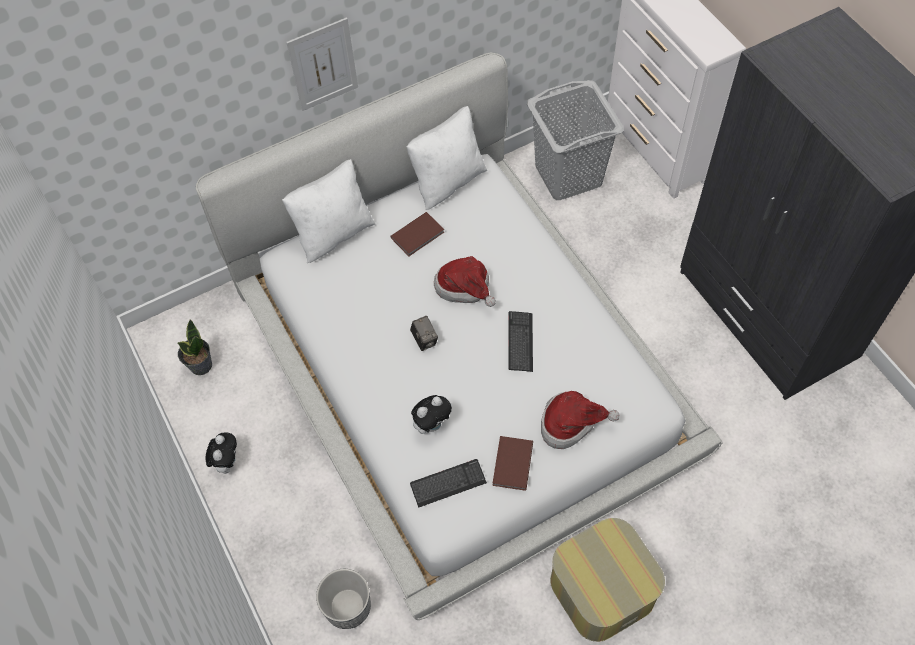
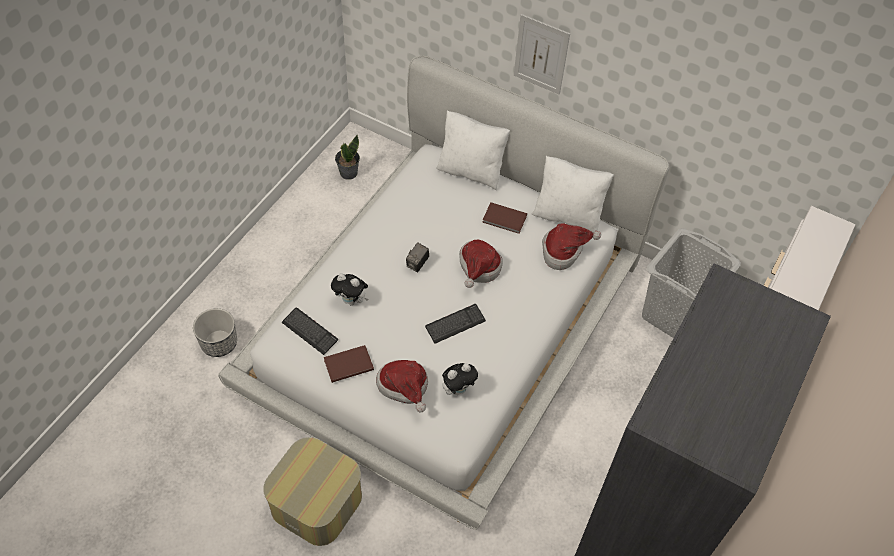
camera: 55 degrees right, 5 degrees down
(227, 462) = (286, 223): plush toy -> plush toy (458, 389)
(490, 206) = (564, 251): none -> hat

